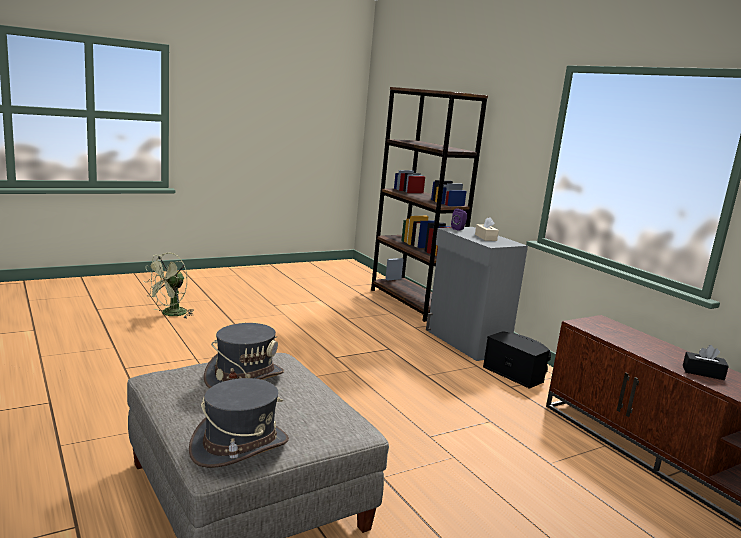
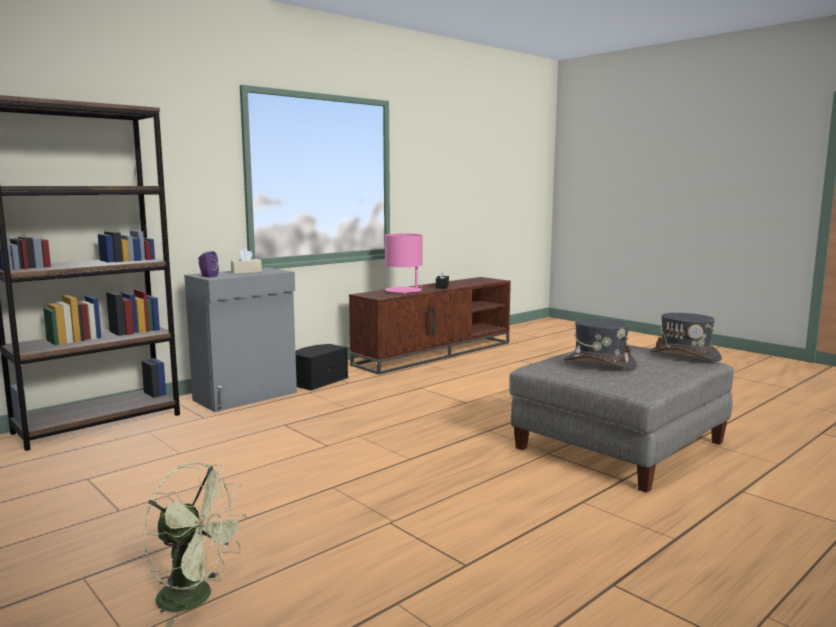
camera: 100 degrees left, 5 degrees down
(640, 342) = (404, 291): none -> pink table lamp

